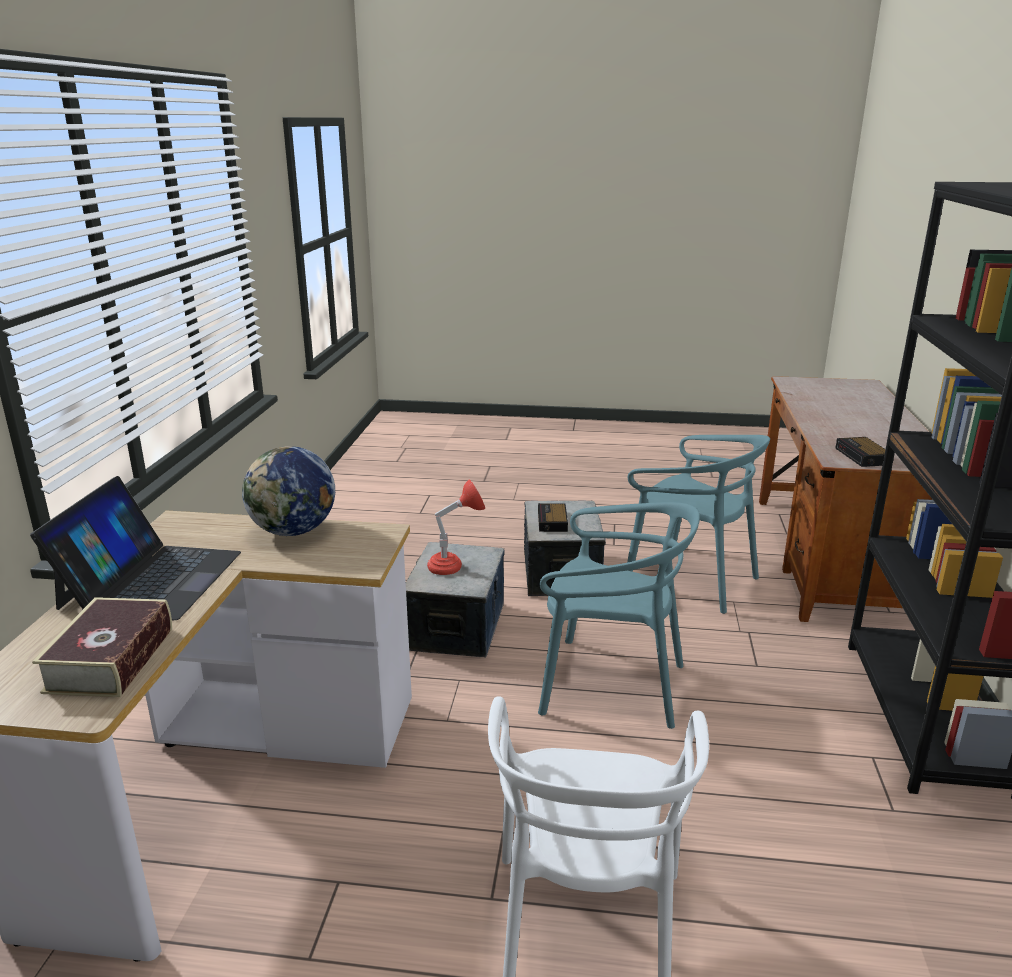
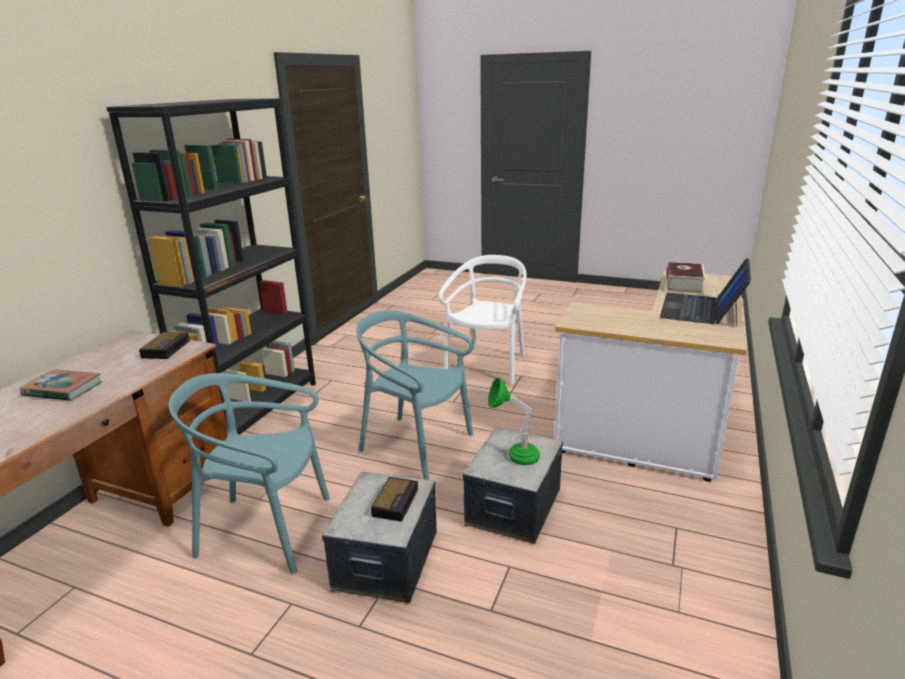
camera: 165 degrees left, 0 degrees up
(293, 531) = (633, 327): globe -> none
(455, 567) = (514, 456): red table lamp -> green table lamp
(691, 579) = (265, 530): turquoise chair -> turquoise chair turned 45 degrees counterclockwise
(859, 420) = (63, 389): none -> book

